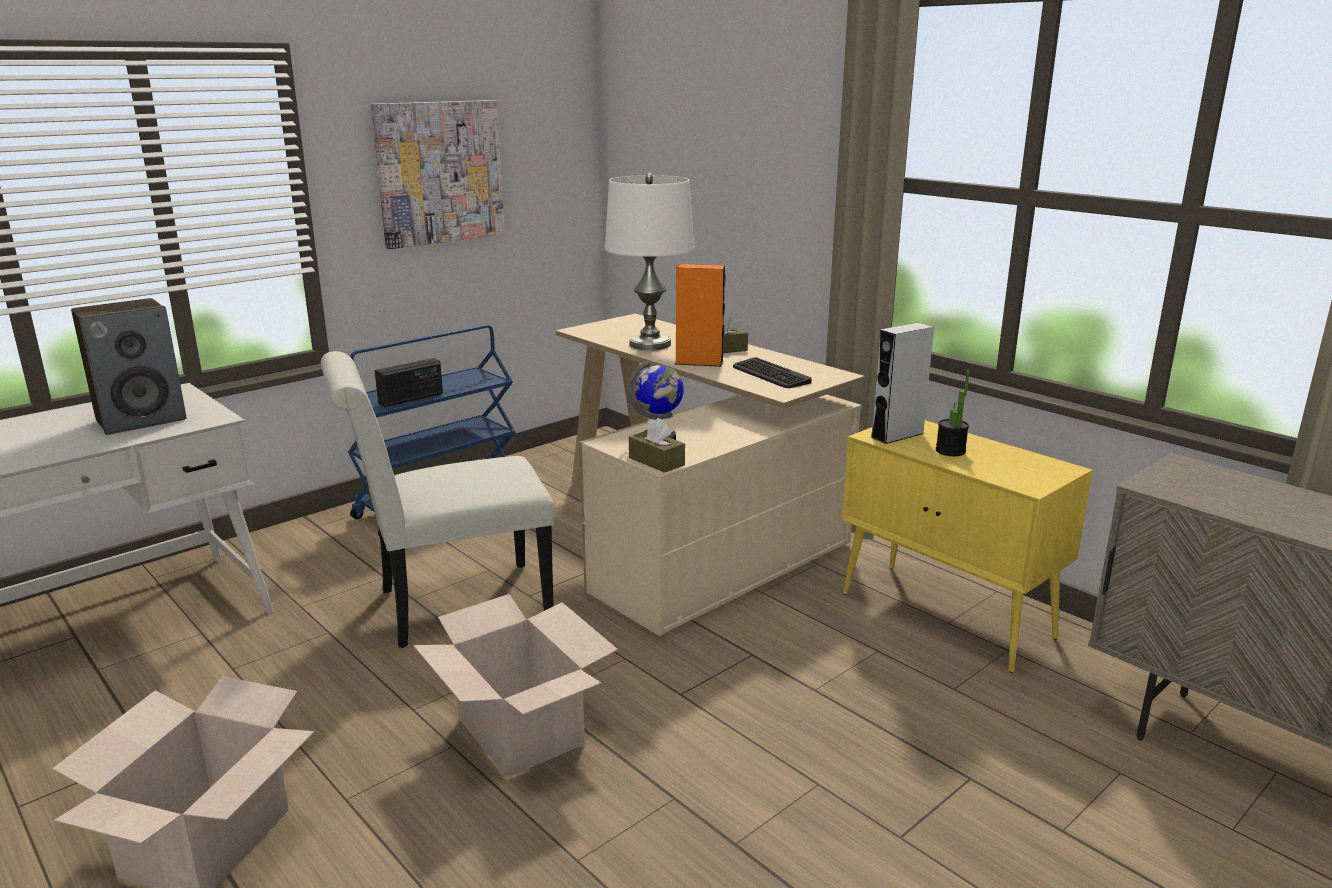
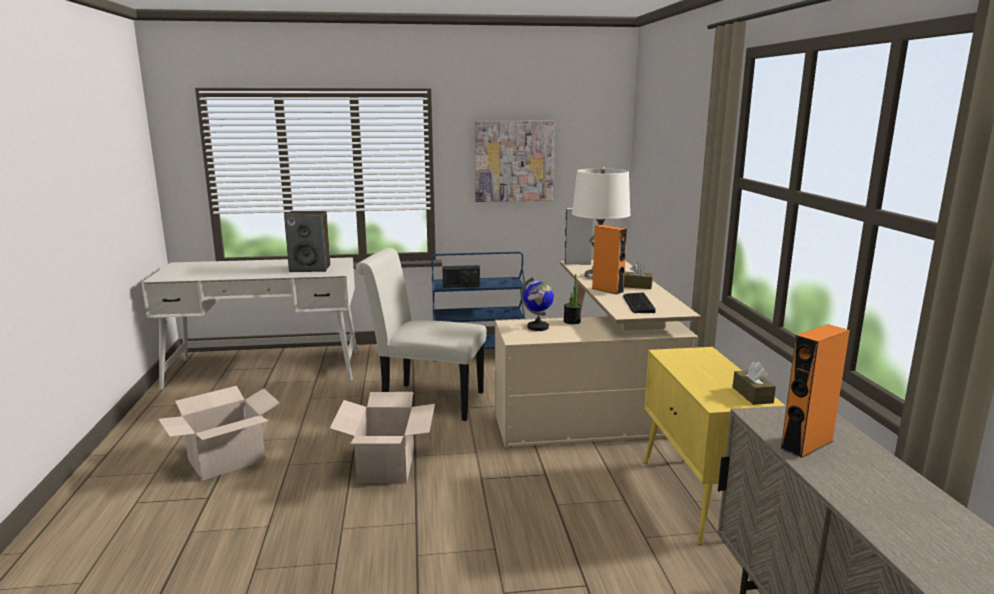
camera: 35 degrees right, 5 degrees down
(656, 461) = (516, 337): brown tissue box -> brown tissue box (752, 395)
(897, 435) = (681, 356): grey speaker -> grey speaker (577, 263)
(950, 451) = (701, 372): potted plant -> potted plant (572, 321)
(1246, 505) = (806, 445): none -> orange speaker

